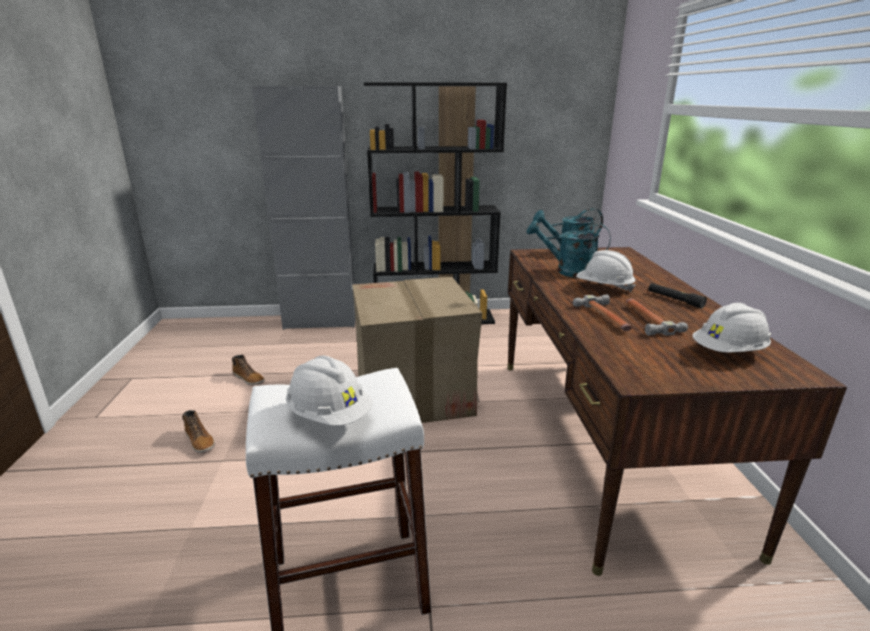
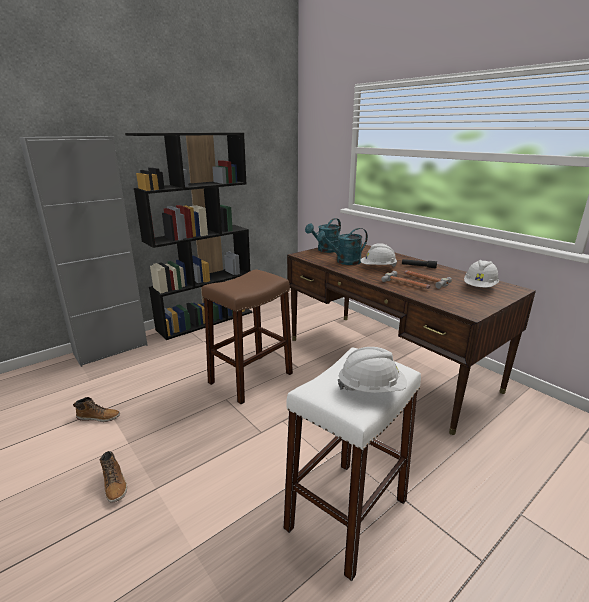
camera: 35 degrees left, 0 degrees up
(200, 441) = (115, 484): boot -> boot turned 45 degrees clockwise
(413, 394) = (250, 378): cardboard box -> brown stool

